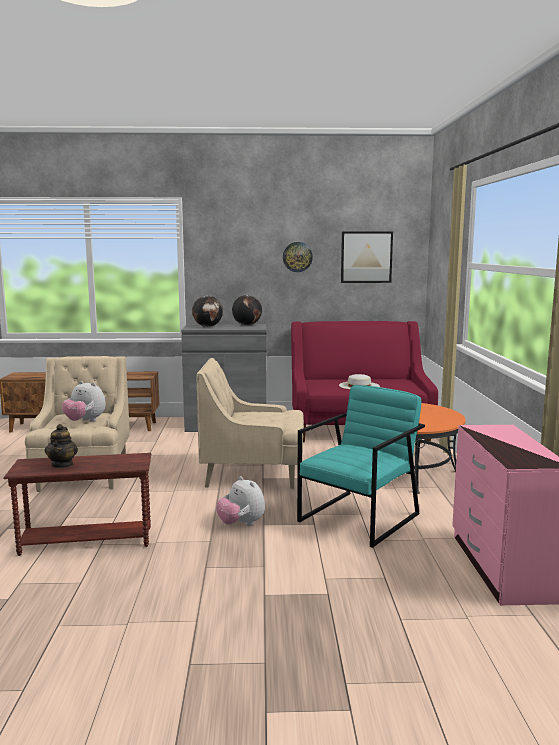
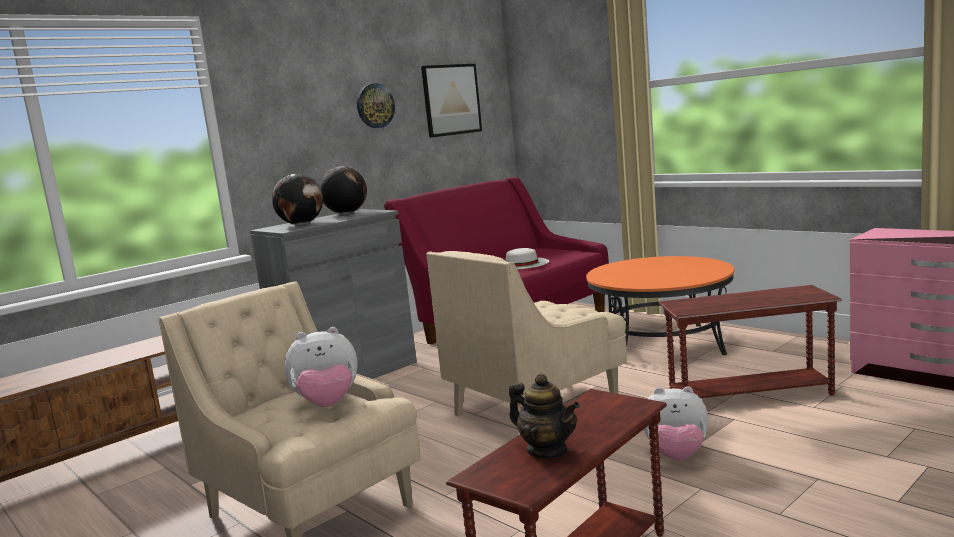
camera: 40 degrees left, 0 degrees up
(359, 517) = (749, 394): turquoise armchair -> brown side table

